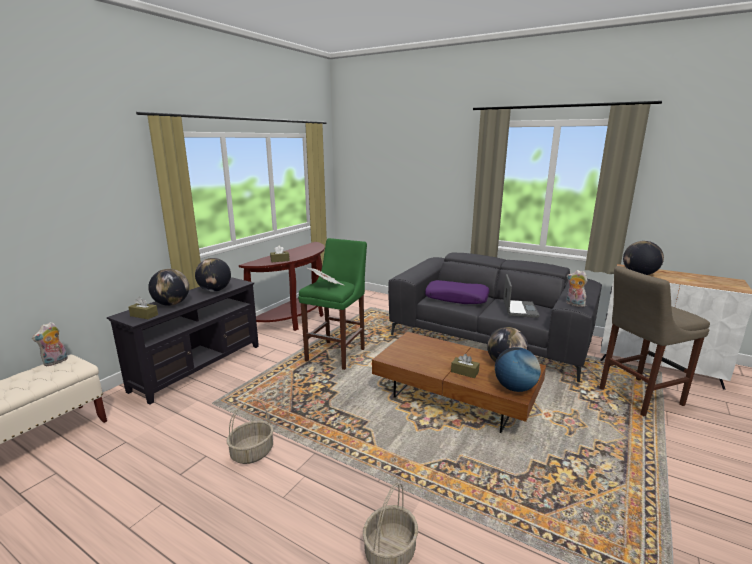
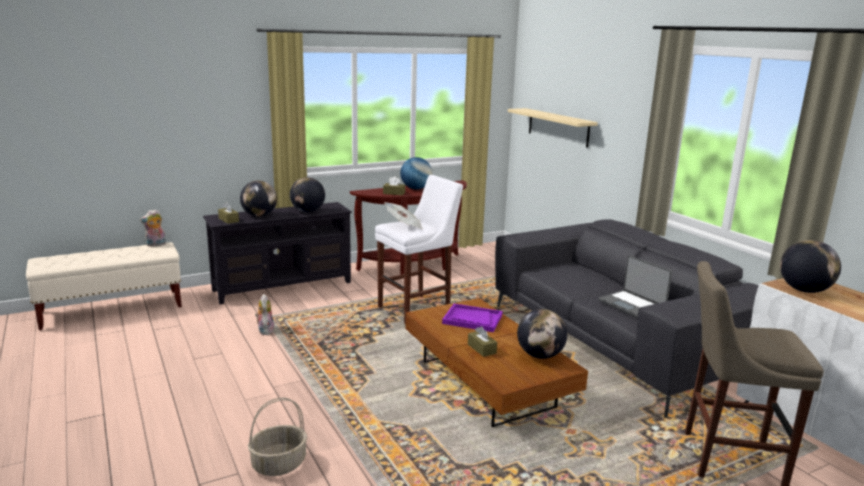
camera: 30 degrees right, 0 degrees up
(252, 453) = (255, 363): basket -> none
(337, 354) = (417, 309): green stool -> white stool
(383, 191) = (558, 127): none -> shelf
(426, 350) = (472, 319): none -> purple tray
(456, 298) = (573, 276): purple pillow -> none
(515, 388) = (513, 378): globe -> globe (416, 189)
(519, 309) = (632, 305): laptop -> laptop turned 105 degrees clockwise
(574, 304) = (673, 308): plush toy -> plush toy (265, 330)

